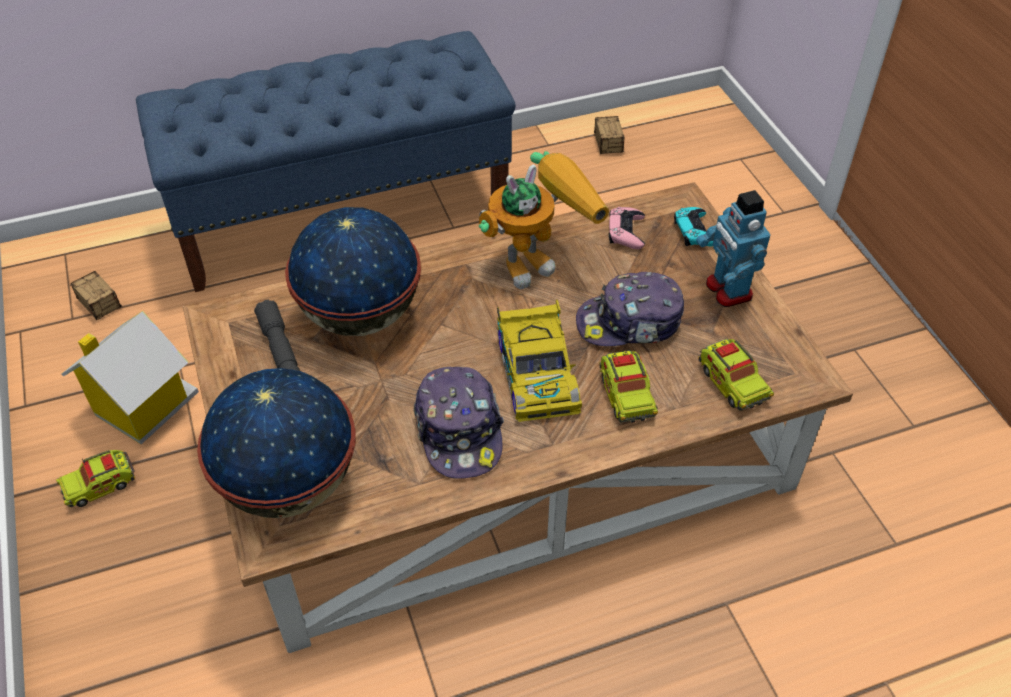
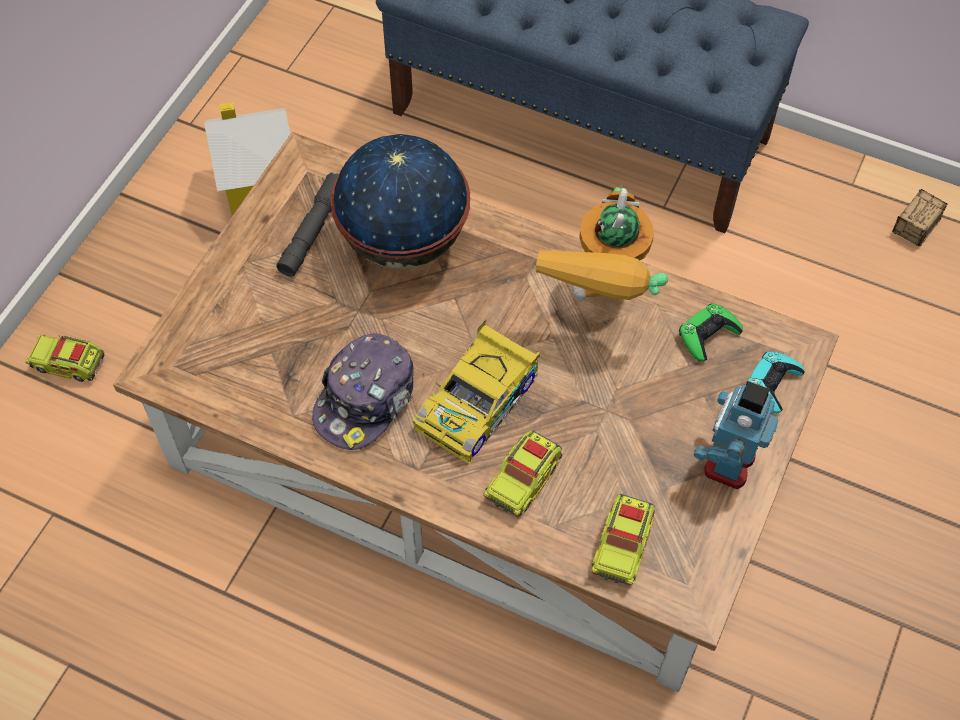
camera: 45 degrees right, 10 degrees up
(100, 485) = (177, 230): toy truck -> toy truck (69, 364)
(113, 318) = (313, 93): storage box -> none
(290, 484) = (212, 340): globe -> none
(539, 258) = (601, 301): toy robot -> toy robot turned 90 degrees clockwise
(626, 232) = (708, 335): pink game controller -> green game controller
(630, 323) = (604, 421): cap -> none

